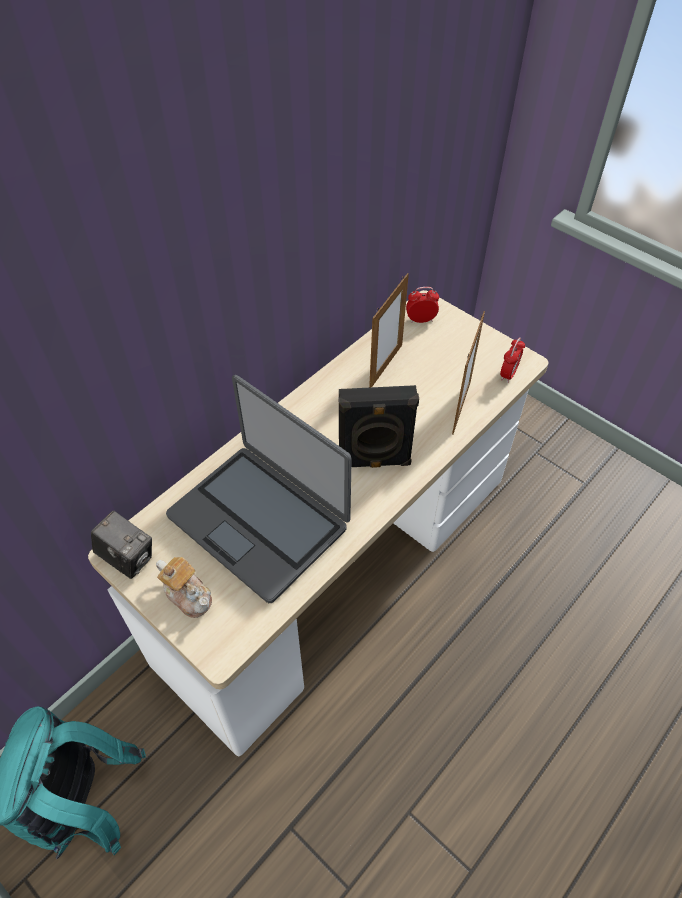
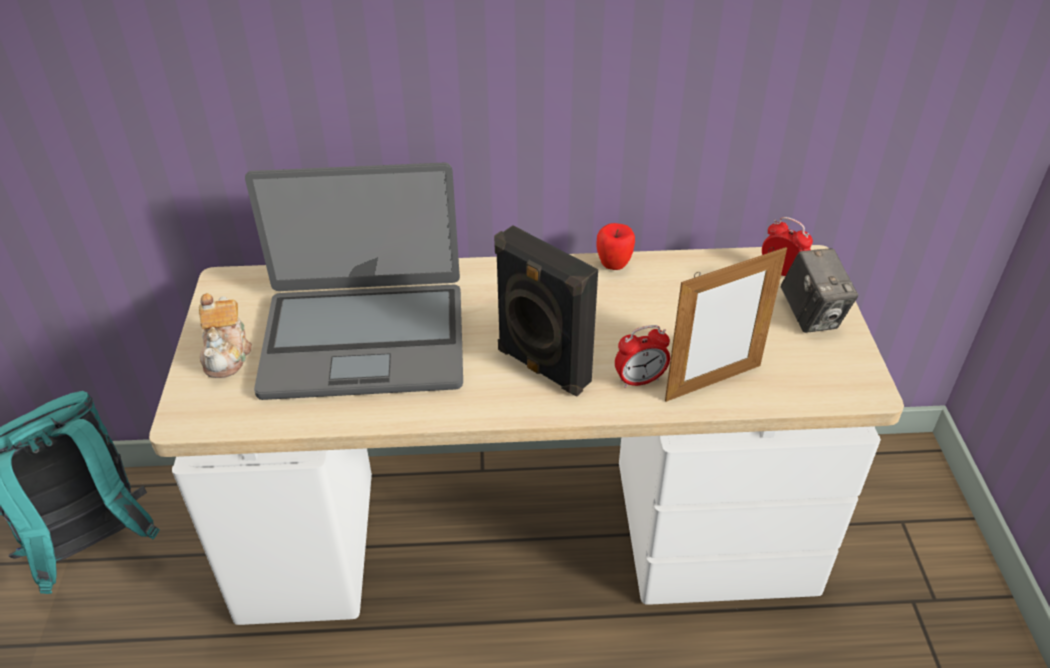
camera: 45 degrees right, 10 degrees down
(128, 558) = (226, 292): camera -> camera (811, 315)
(259, 520) = (364, 340): laptop -> laptop turned 90 degrees counterclockwise
(337, 373) = (613, 266): none -> apple
(385, 366) = (677, 291): picture frame -> none
(508, 374) = (824, 388): alarm clock -> alarm clock (640, 380)

